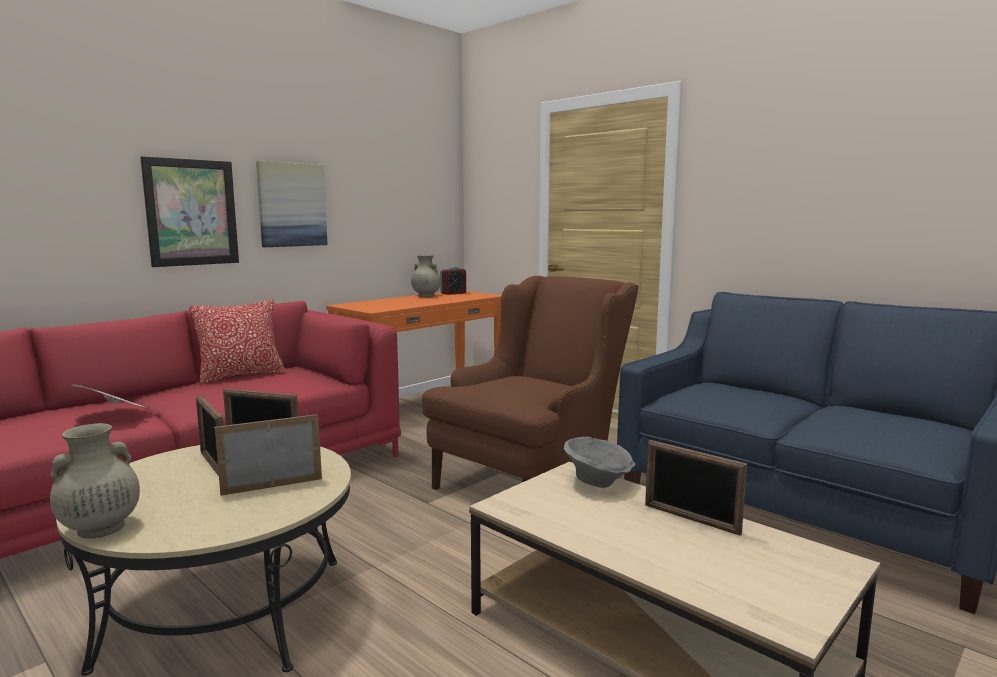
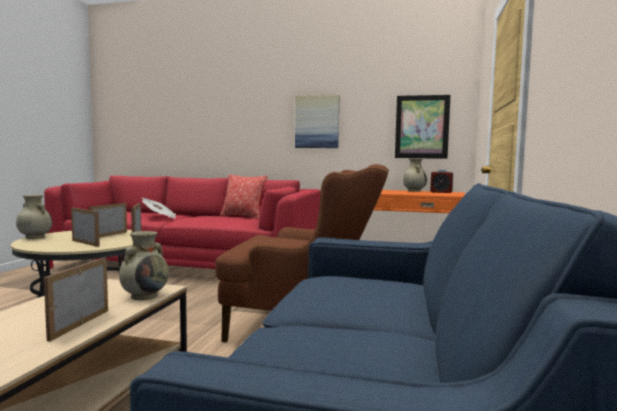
camera: 60 degrees right, 5 degrees down
(192, 212) = (258, 127): picture -> picture (422, 127)
(598, 483) = (145, 296): grey bowl -> beige vase

